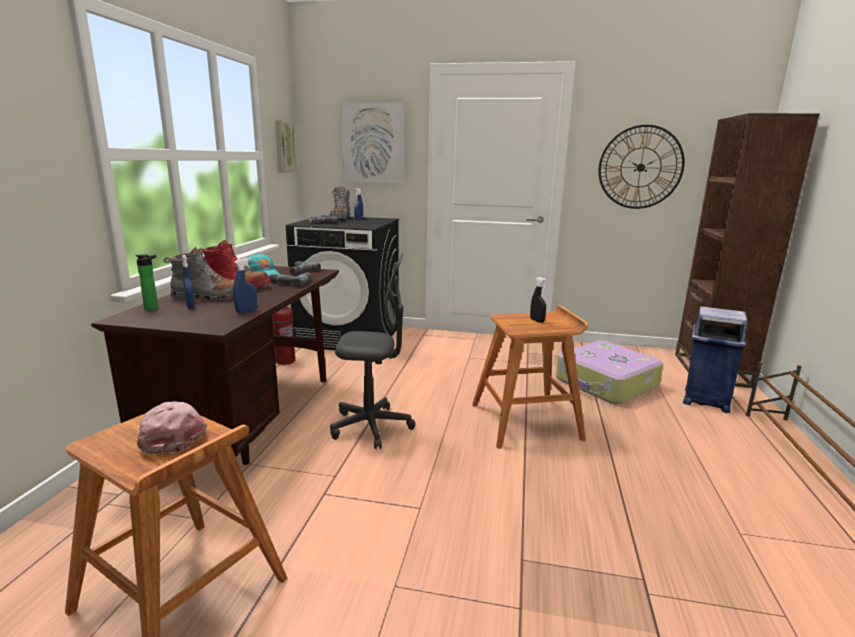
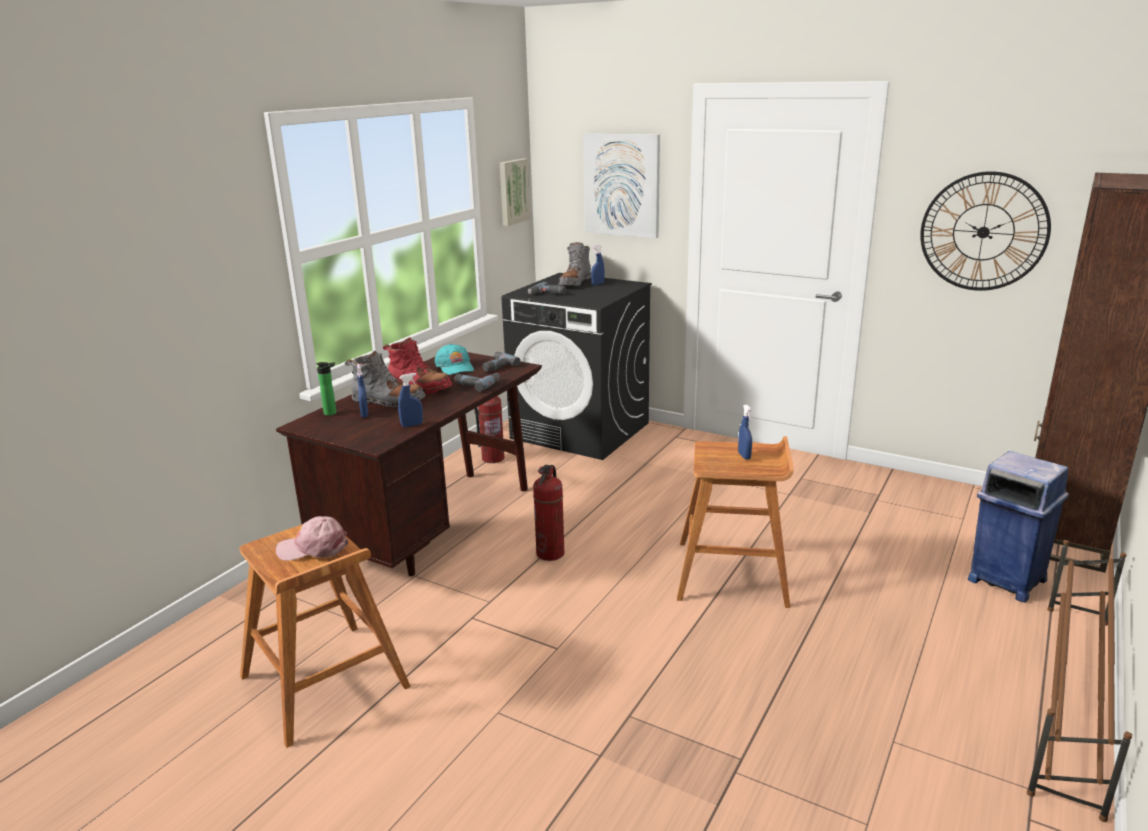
camera: 20 degrees right, 5 degrees up
(170, 435) = (313, 548): pink cap -> pink cap turned 75 degrees counterclockwise
(371, 427) = (551, 553): grey office chair -> fire extinguisher
(537, 321) = (744, 456): black spray bottle -> blue spray bottle
(606, 383) = (878, 537): suitcase -> none

